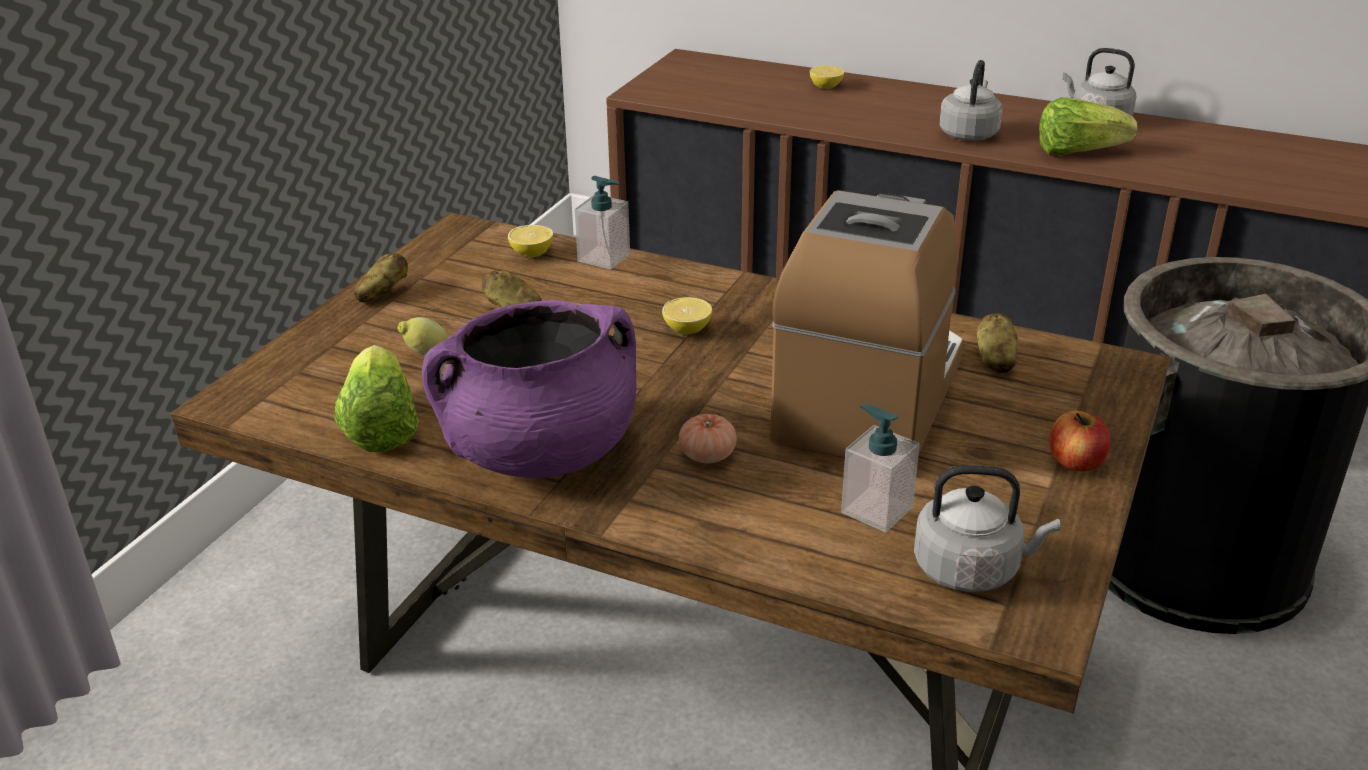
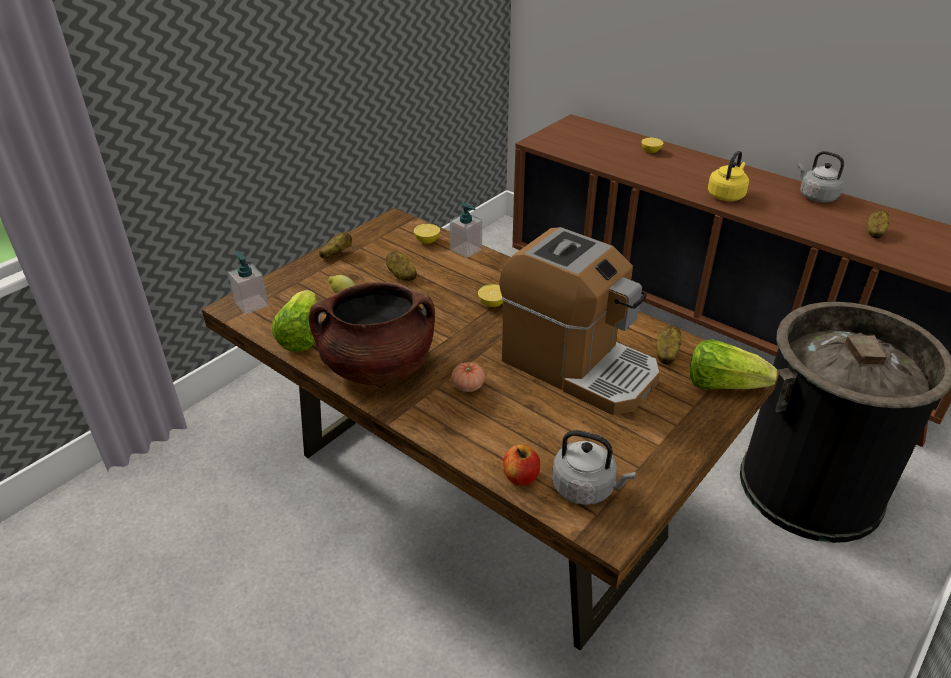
camera: 15 degrees right, 5 degrees up
(540, 452) = (378, 367): purple cooking pot -> brown cooking pot
(870, 398) = (578, 366): coffee machine -> coffee machine turned 90 degrees clockwise
(876, 509) = (548, 439): soap dispenser -> soap dispenser (251, 304)
(969, 133) = (726, 195): grey kettle -> yellow kettle
(1076, 462) = (683, 431): apple -> apple (521, 477)
(1077, 152) = (791, 218): lettuce -> lettuce (722, 385)
(1202, 157) = (874, 232): none -> potato

